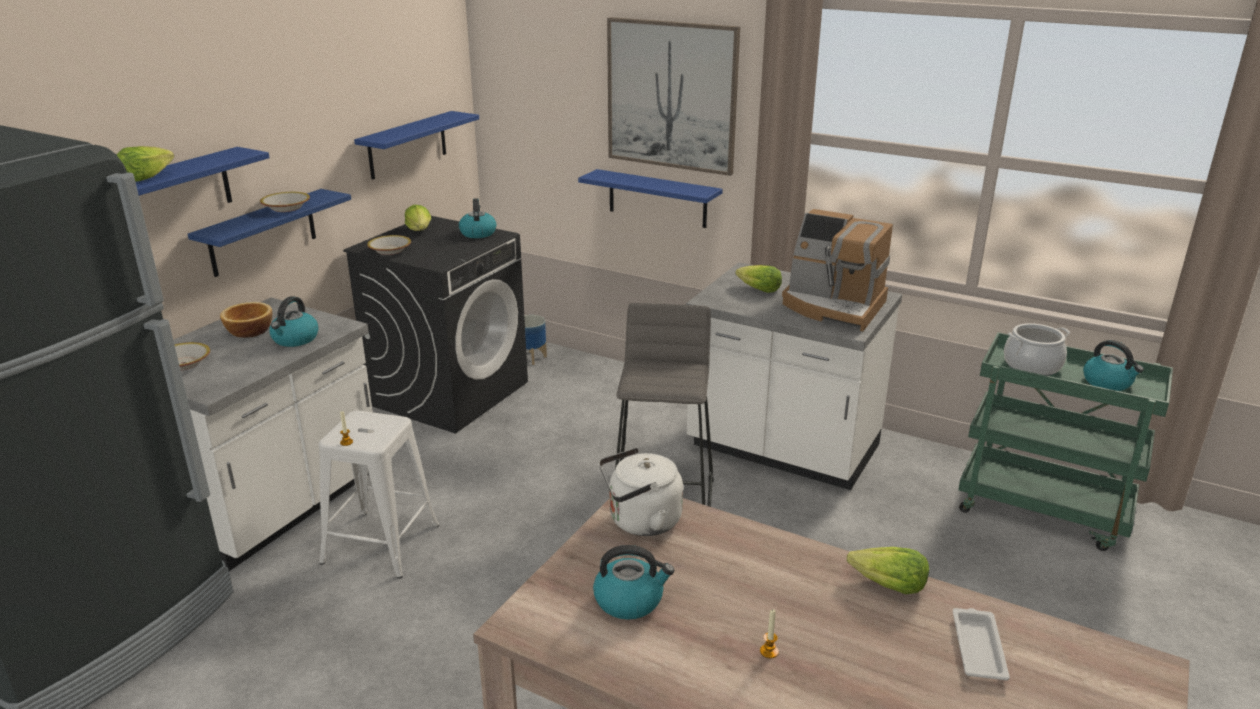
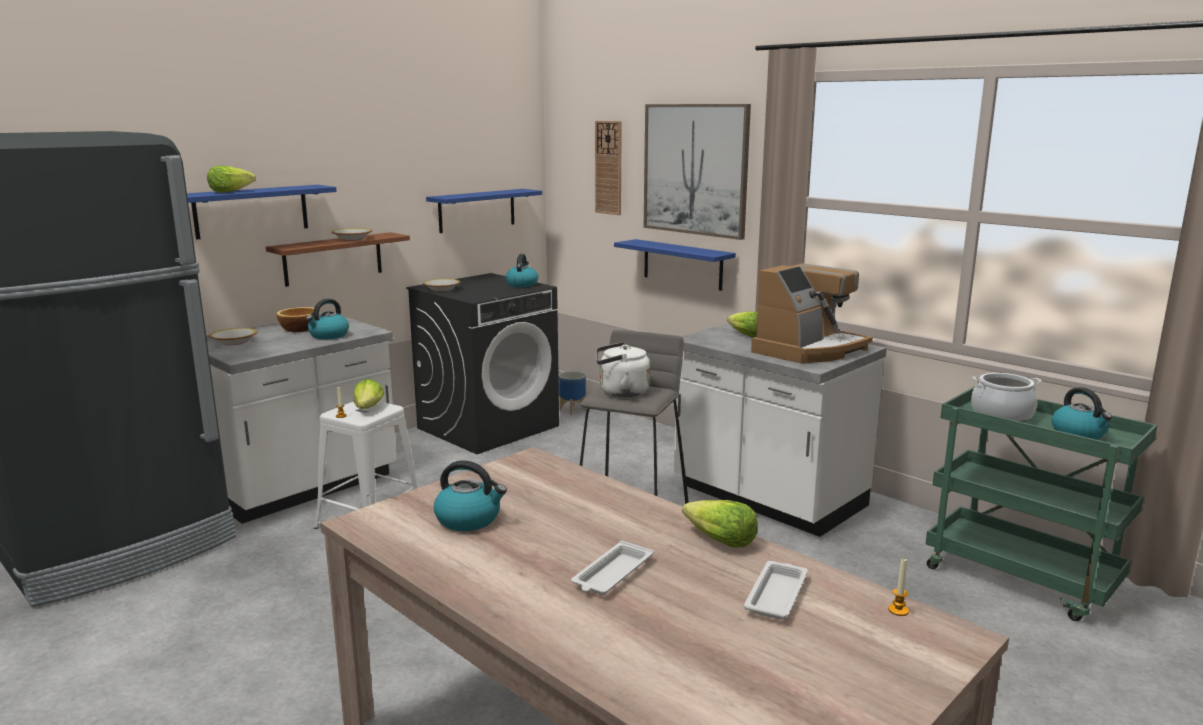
camera: 15 degrees right, 10 degrees down
(263, 233) = (333, 259): blue shelf -> brown shelf
(420, 230) = (476, 280): lettuce -> lettuce (368, 408)
(559, 87) = (609, 168): none -> wall clock
(640, 522) = (521, 472): white kettle -> white kettle (620, 392)
(769, 651) = (566, 568): candle -> candle (898, 610)
(817, 651) = (612, 574): none -> white tray
(833, 306) = (809, 350): coffee machine -> coffee machine turned 90 degrees counterclockwise

